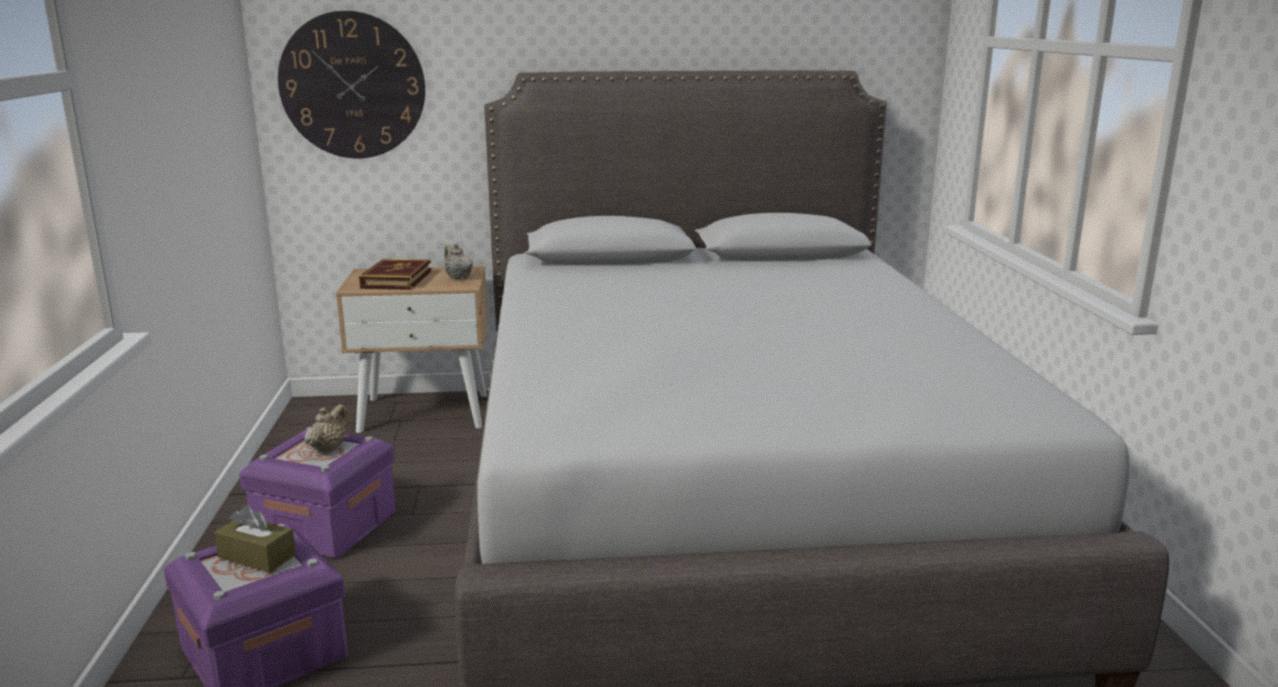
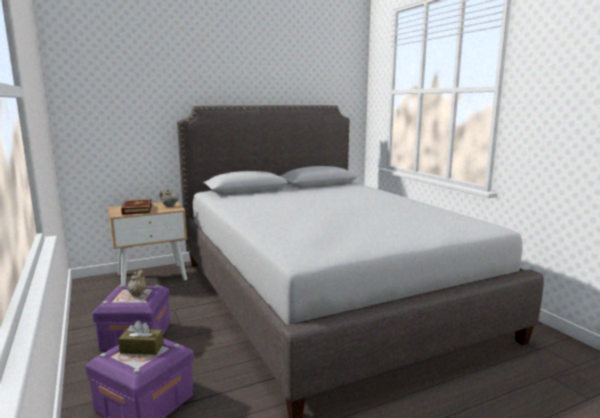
camera: 20 degrees left, 5 degrees down
(352, 85) = (105, 113): wall clock -> none

